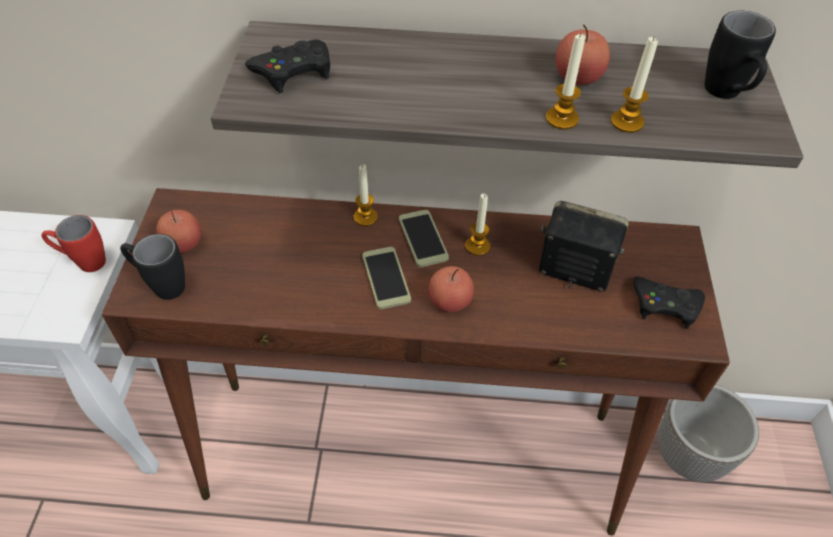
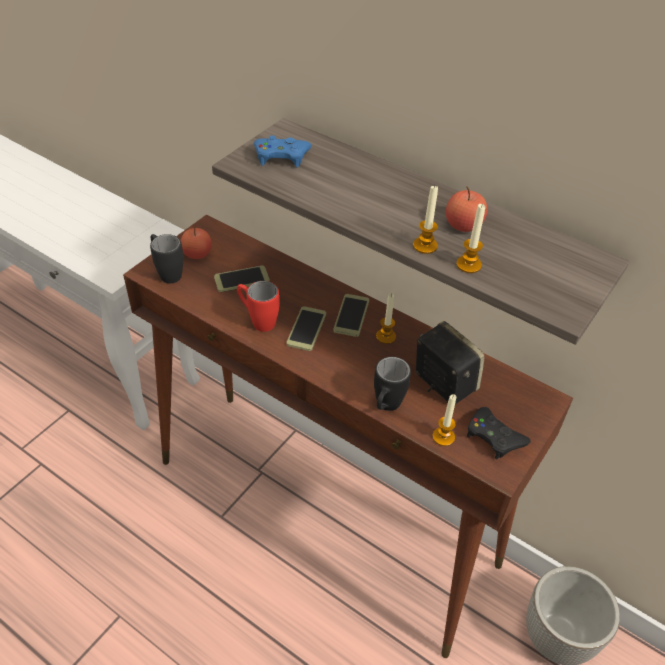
camera: 30 degrees right, 5 degrees down
(84, 262) = (146, 247): red mug -> red mug (258, 320)
(264, 252) = (242, 279): none -> phone
(293, 71) = (281, 156): black game controller -> blue game controller
(365, 217) = (323, 286): candle -> candle (443, 437)
(450, 301) = (337, 362): apple -> none
(726, 96) = (562, 277): black mug -> black mug (385, 407)

